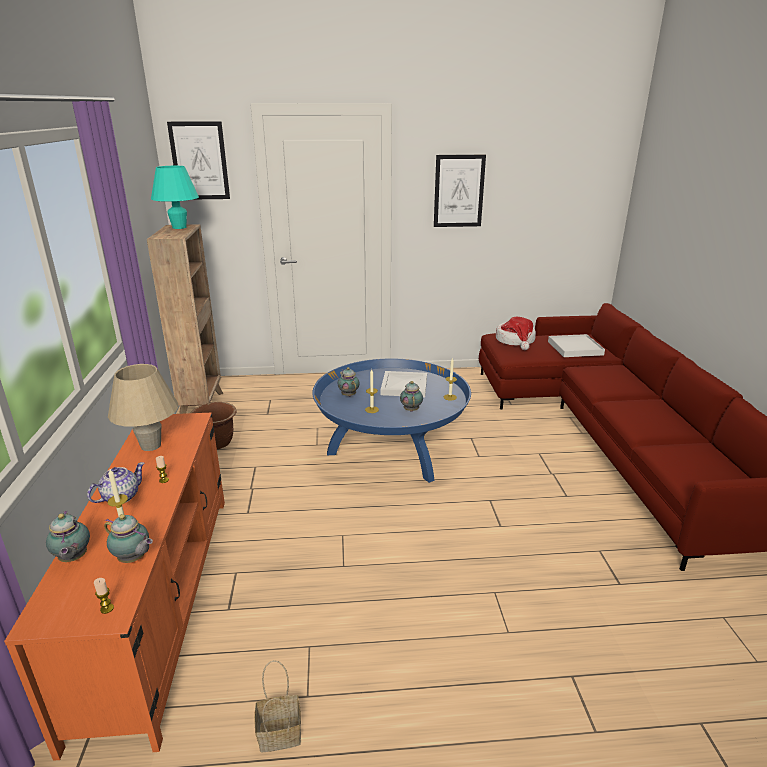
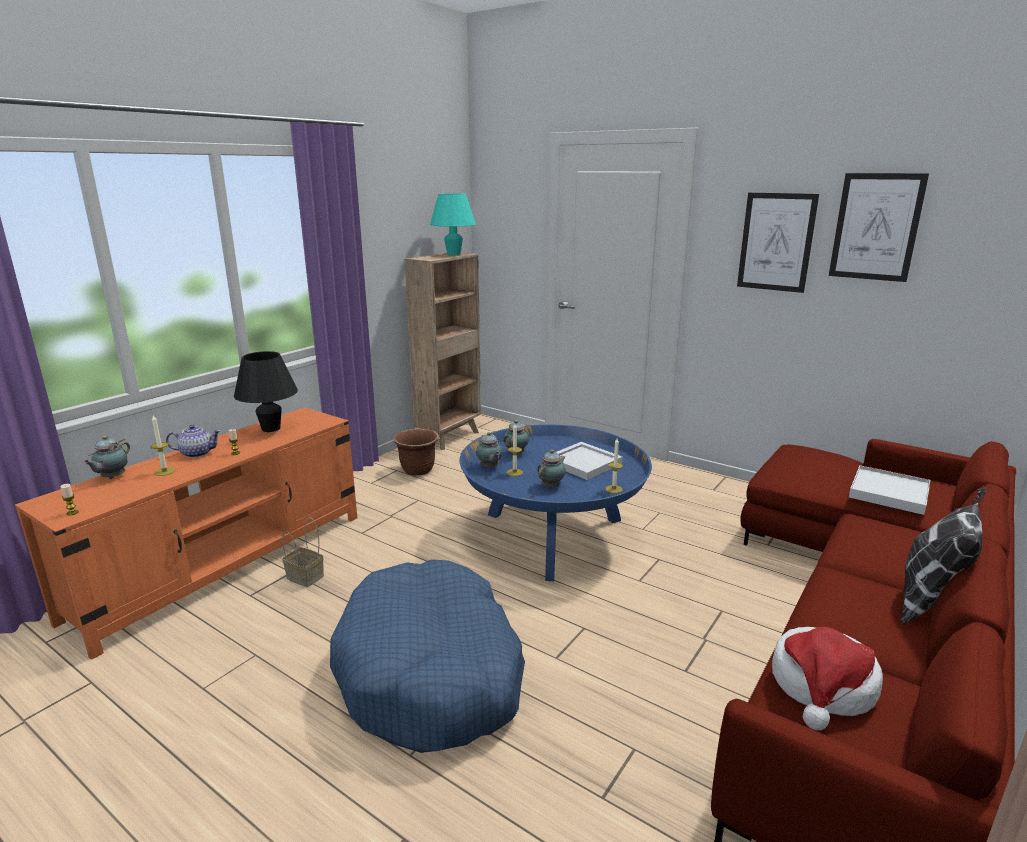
camera: 40 degrees right, 5 degrees down
(133, 559) = (133, 492): teapot -> teapot (489, 467)
(151, 446) = (271, 428): beige table lamp -> black table lamp
(199, 161) = (501, 192): picture -> picture (876, 227)
(281, 732) = (155, 700): basket -> basket (306, 577)
(448, 578) = (431, 673): none -> blue dog bed
(515, 341) = (808, 460): hat -> hat (822, 686)
(660, 400) = (930, 602): none -> pillow

